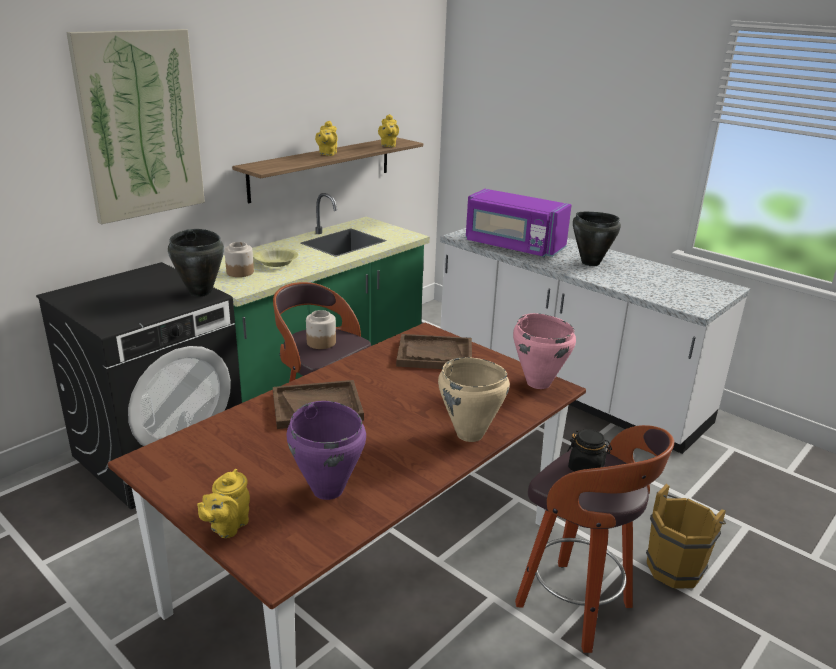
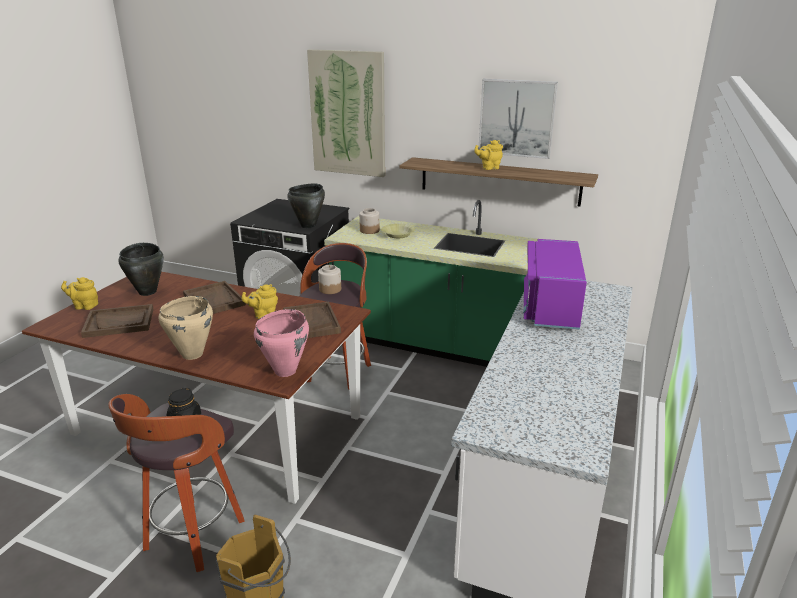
camera: 70 degrees right, 0 degrees up
(328, 489) = (119, 322): purple cooking pot -> brown tray
(331, 94) = (517, 118): none -> picture
(388, 145) = (555, 176): yellow teapot -> yellow teapot (263, 315)
(590, 262) = (555, 351): black cooking pot -> black cooking pot (148, 292)

